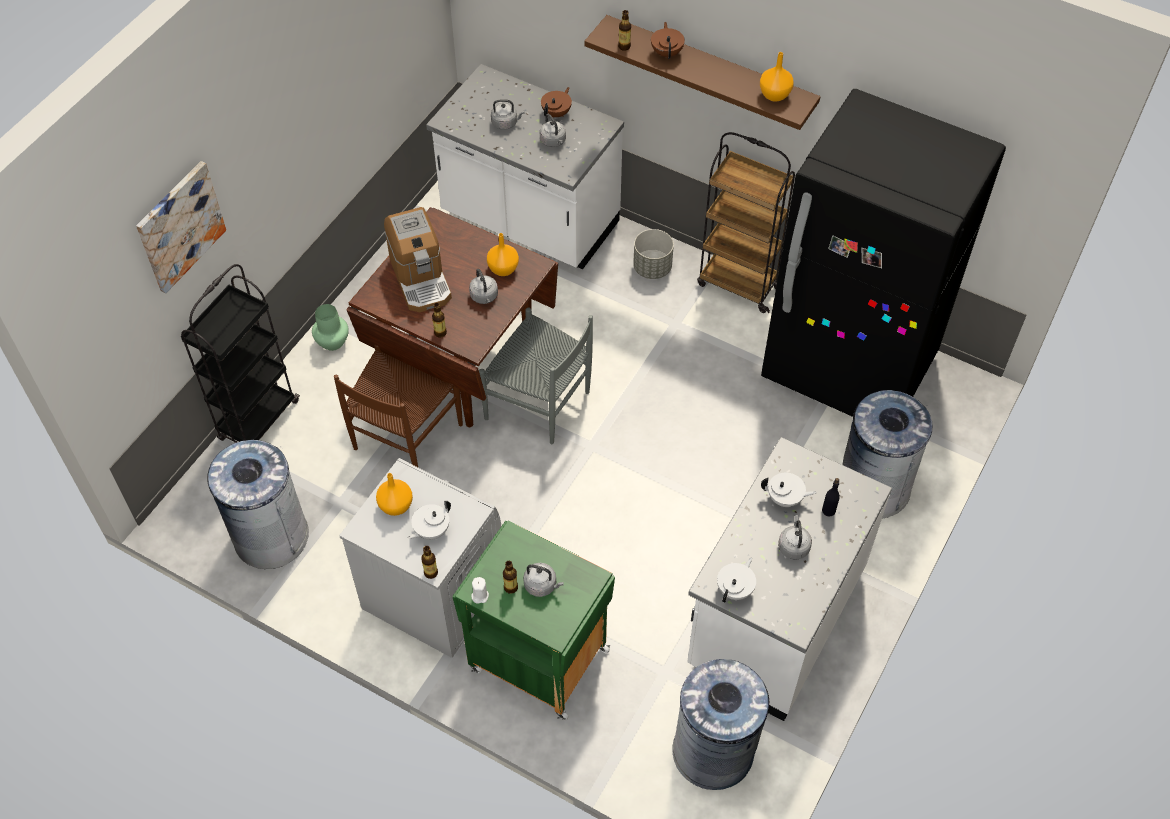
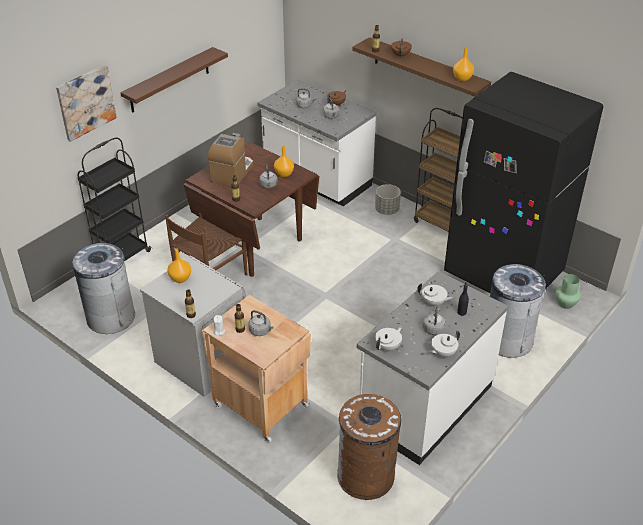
camera: 10 degrees right, 15 degrees down
(294, 139) = (169, 80): none -> brown shelf
(332, 342) = (180, 225): green vase -> green vase (565, 303)
(420, 279) = (232, 173): coffee machine -> coffee machine turned 150 degrees counterclockwise
(431, 530) = (198, 293): white teapot -> white teapot (443, 353)
(537, 658) = (260, 405): green cart -> brown cart
(540, 403) = (298, 269): grey chair -> none
(713, 751) = (366, 476): grey trash can -> brown trash can

